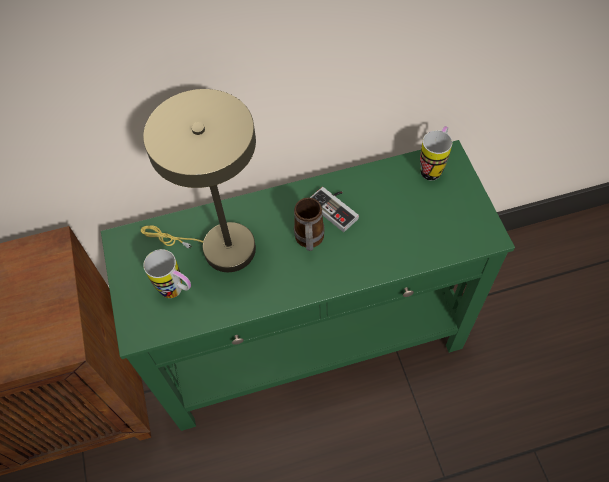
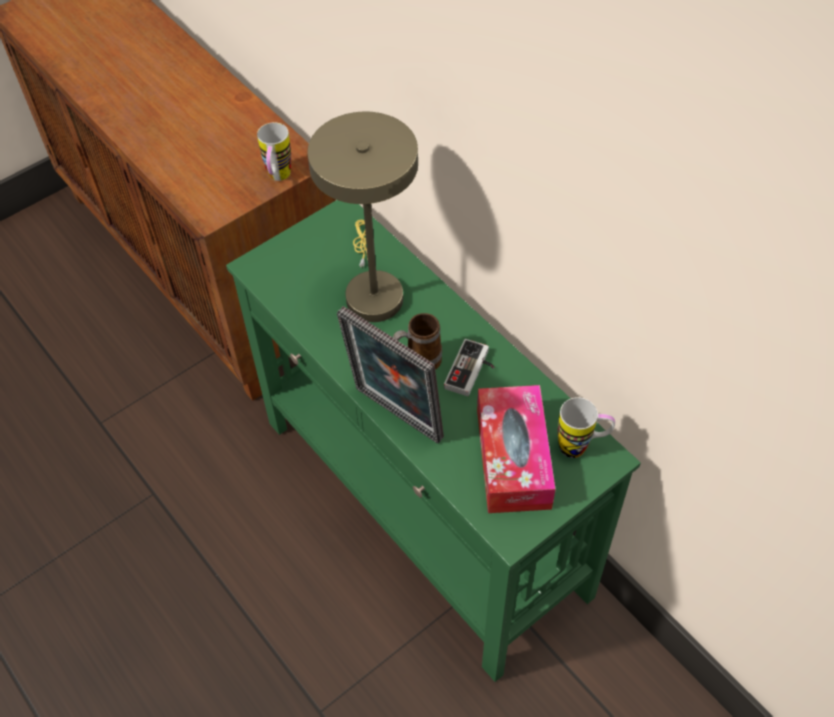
camera: 65 degrees right, 5 degrees down
(177, 291) = (308, 278): mug -> mug (278, 178)
(355, 275) = (394, 417): none -> picture frame
(425, 211) = (513, 458): none -> tissue box

